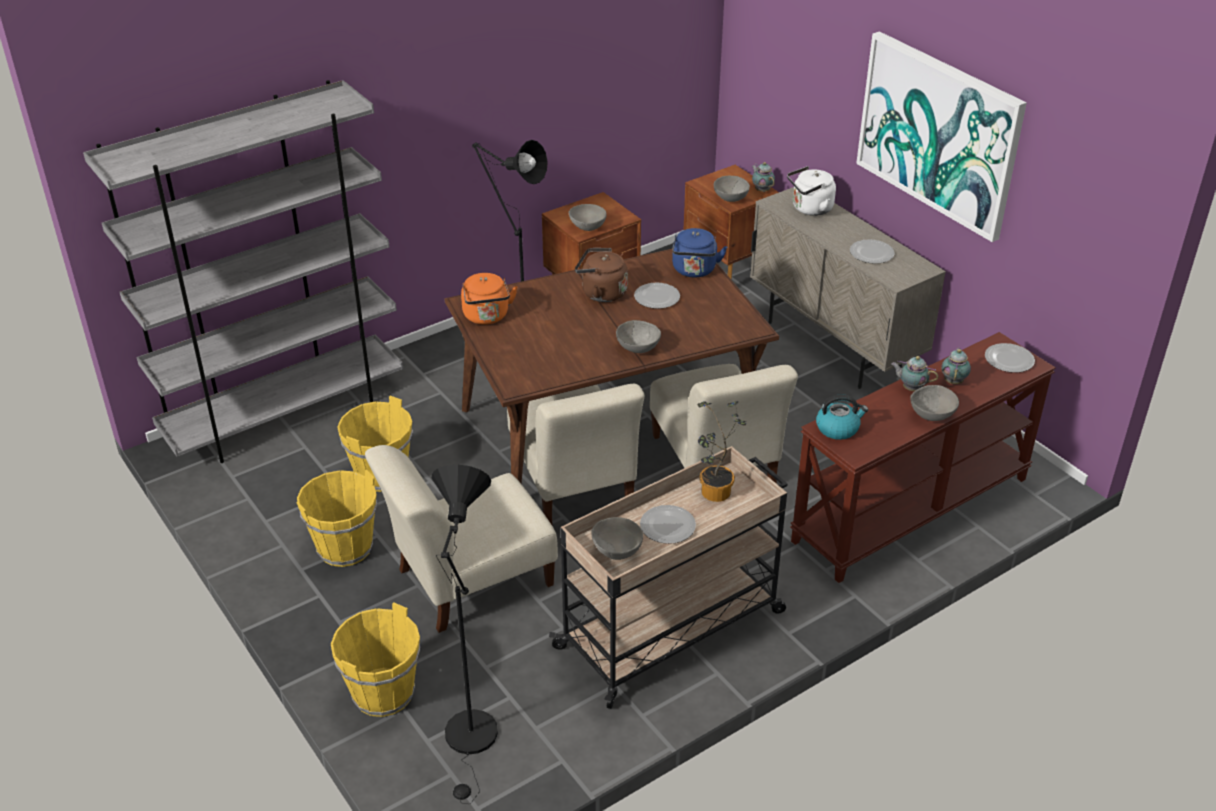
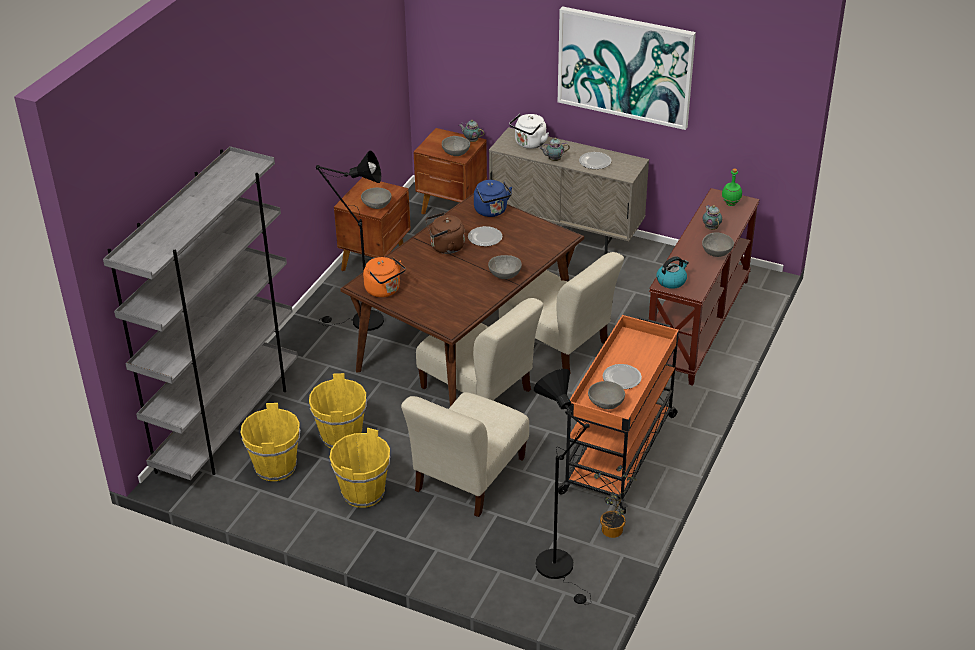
camera: 30 degrees left, 0 degrees up
(383, 693) = (477, 567): yellow bucket -> yellow bucket (275, 467)
(673, 629) = (620, 452): beige cart -> orange cart
(713, 495) = (631, 349): potted plant -> potted plant (612, 533)
(911, 388) = (691, 241): teapot -> teapot (553, 160)
(1008, 360) = (730, 204): plate -> green bottle

